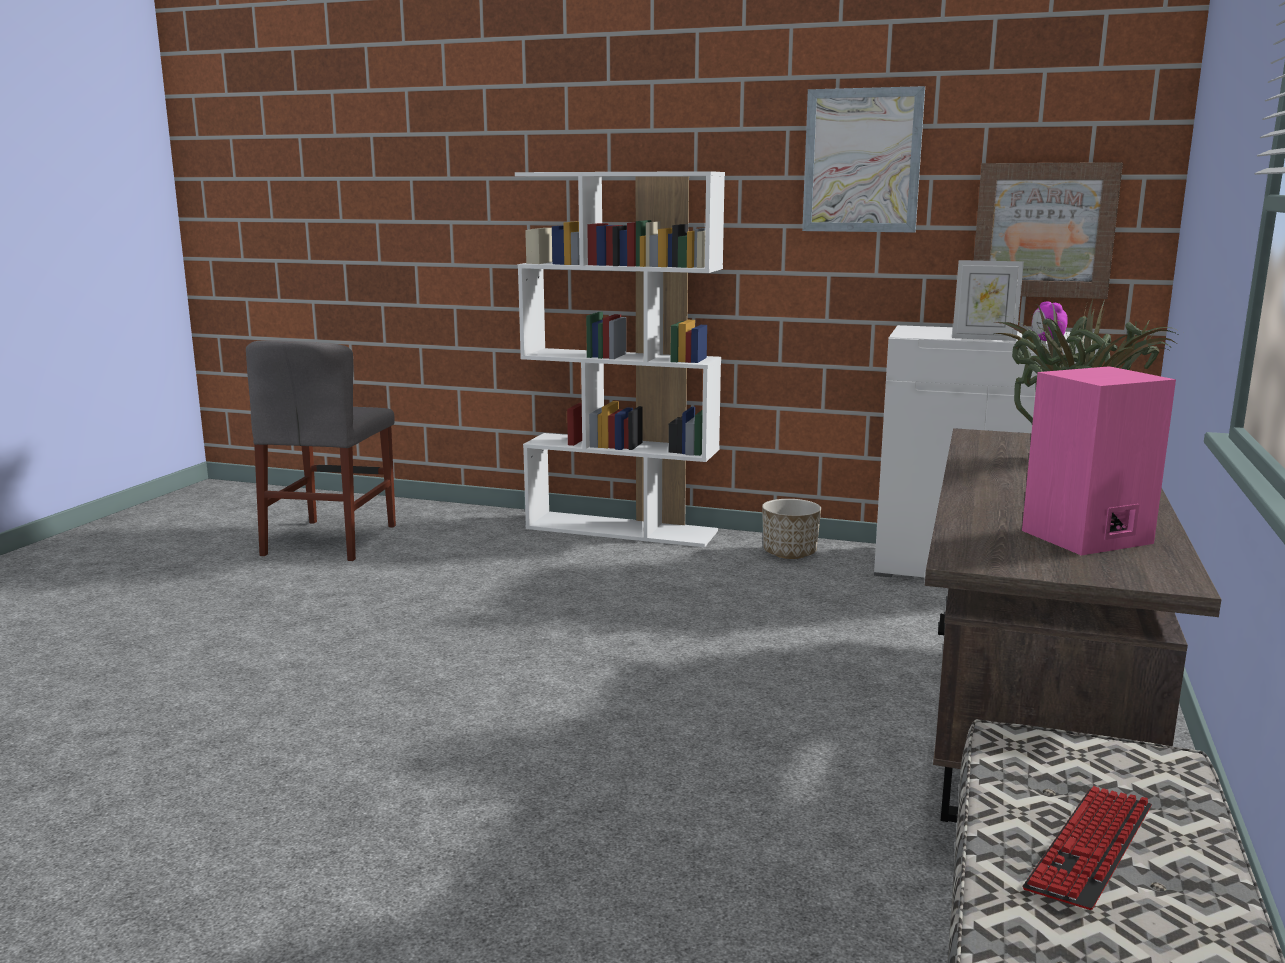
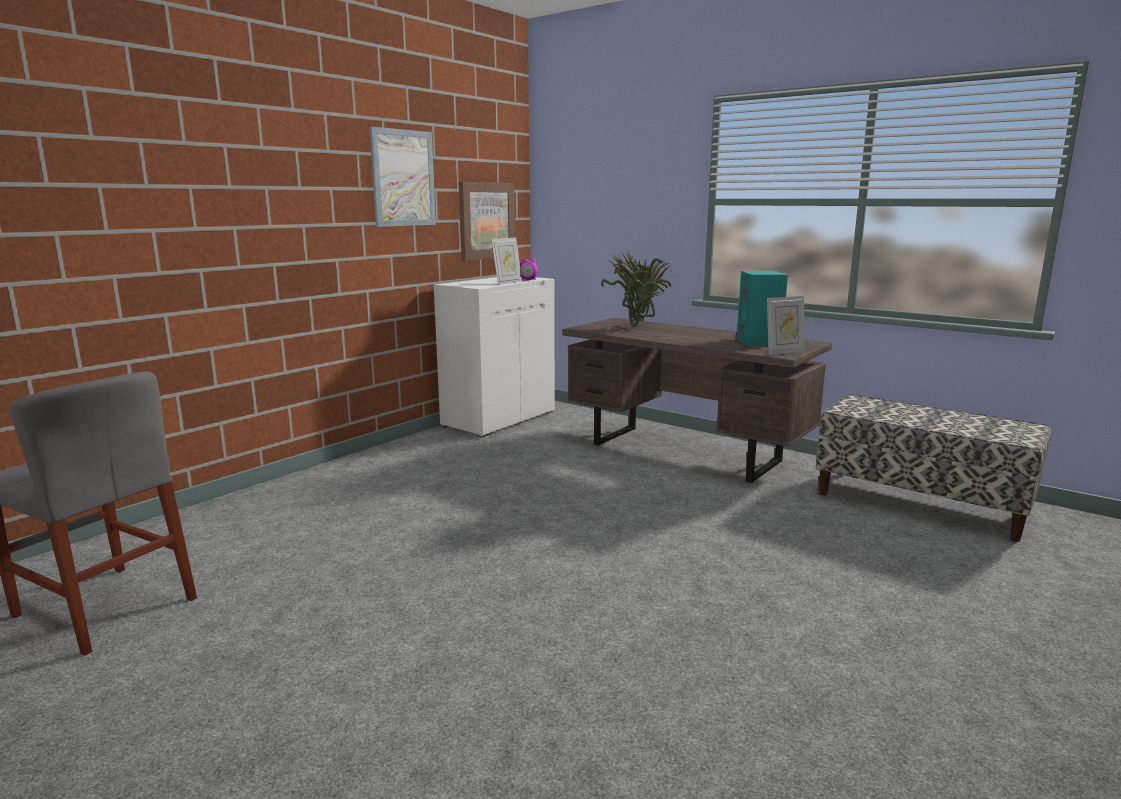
camera: 70 degrees left, 0 degrees up
(622, 529) = (300, 481): white bookcase -> none
(789, 553) = (420, 447): planter -> none
(994, 558) = (784, 352): none -> picture frame
(1086, 538) = (760, 341): pink speaker -> turquoise speaker
(1090, 848) = (920, 417): keyboard -> none

